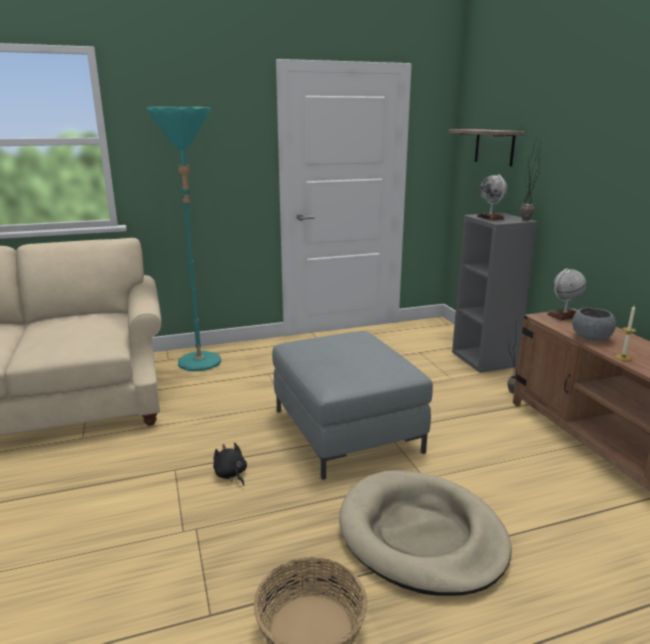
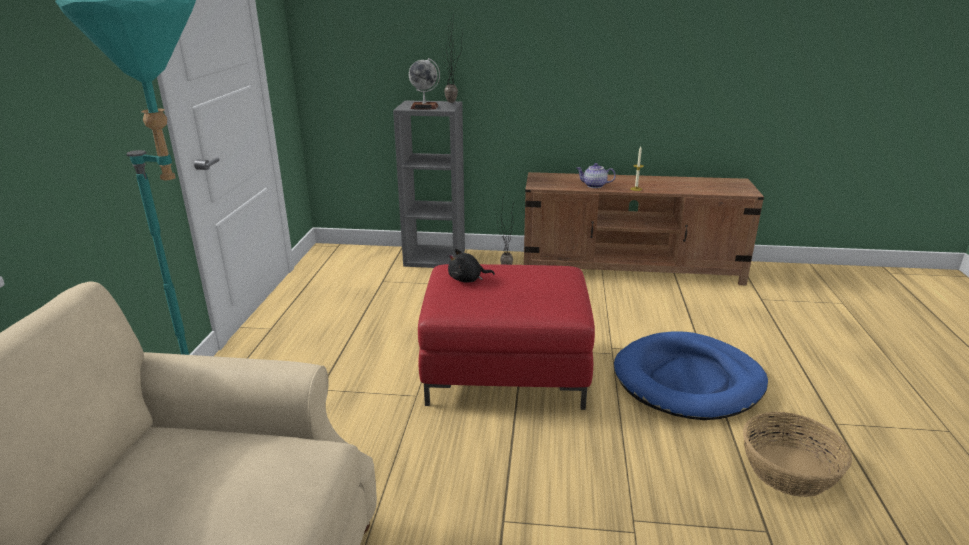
camera: 65 degrees left, 5 degrees up
(231, 475) = (542, 472): black plush toy -> black plush toy (467, 279)
(346, 430) = (505, 370): grey ottoman -> red ottoman
(421, 535) = (688, 380): beige dog bed -> blue dog bed
(494, 147) = (369, 28): shelf -> none
(564, 316) = (542, 179): globe -> none
(590, 338) = (594, 186): grey bowl -> teapot

